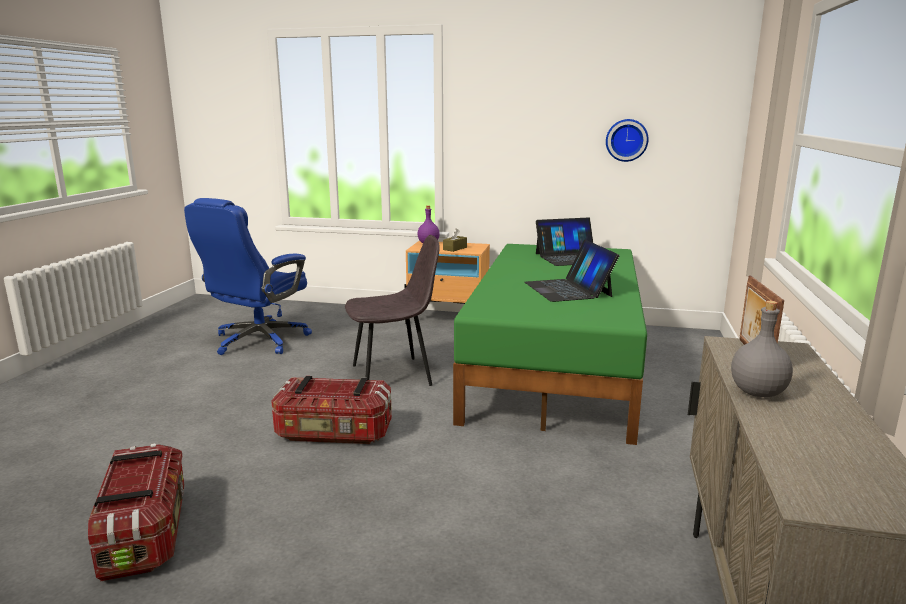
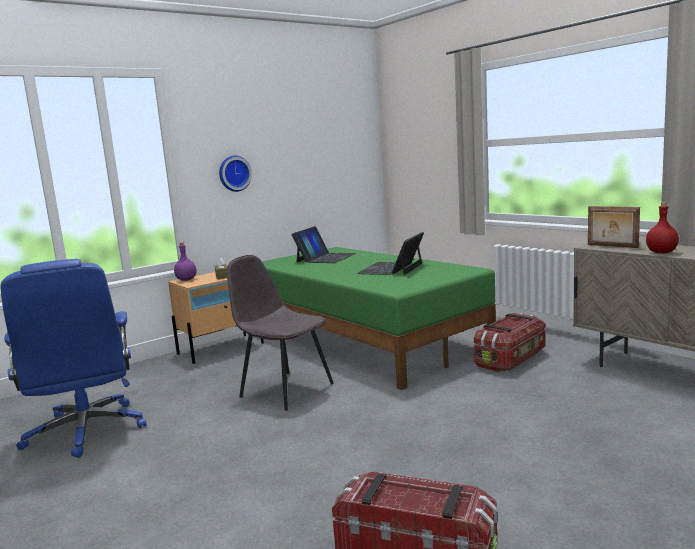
camera: 50 degrees left, 5 degrees down
(334, 433) = (351, 434): storage box -> storage box (511, 359)
(394, 375) = (285, 390): grey chair -> grey chair turned 75 degrees counterclockwise
(568, 289) = (391, 268): laptop -> laptop turned 90 degrees clockwise
(626, 140) = (317, 163): wall clock -> wall clock (234, 173)
(757, 393) = (662, 252): grey bottle -> red bottle

